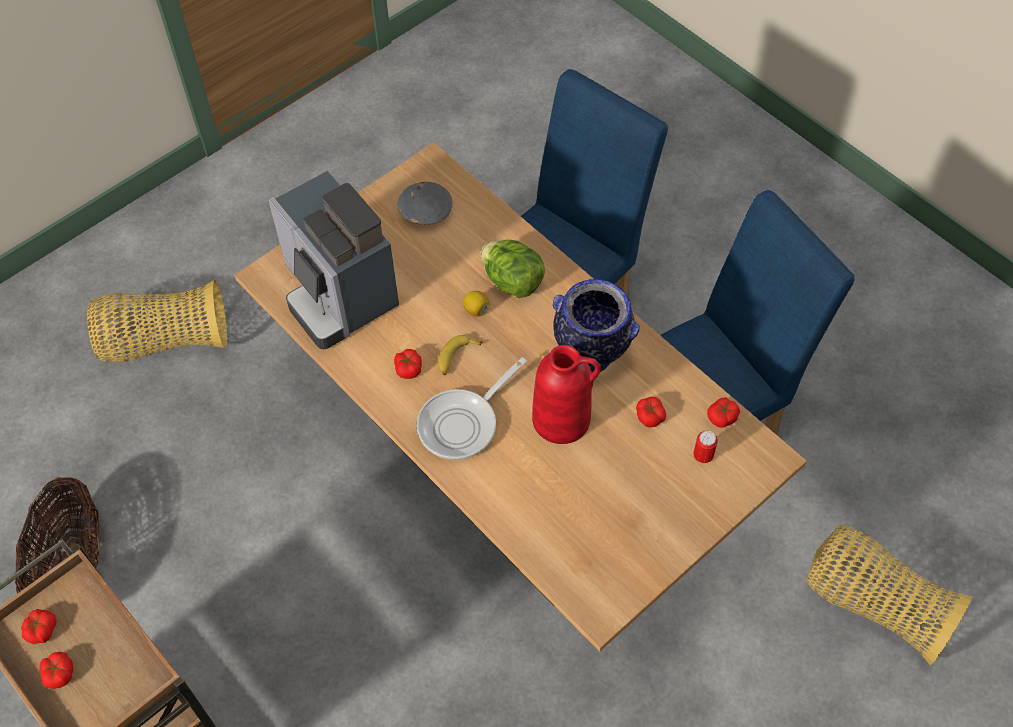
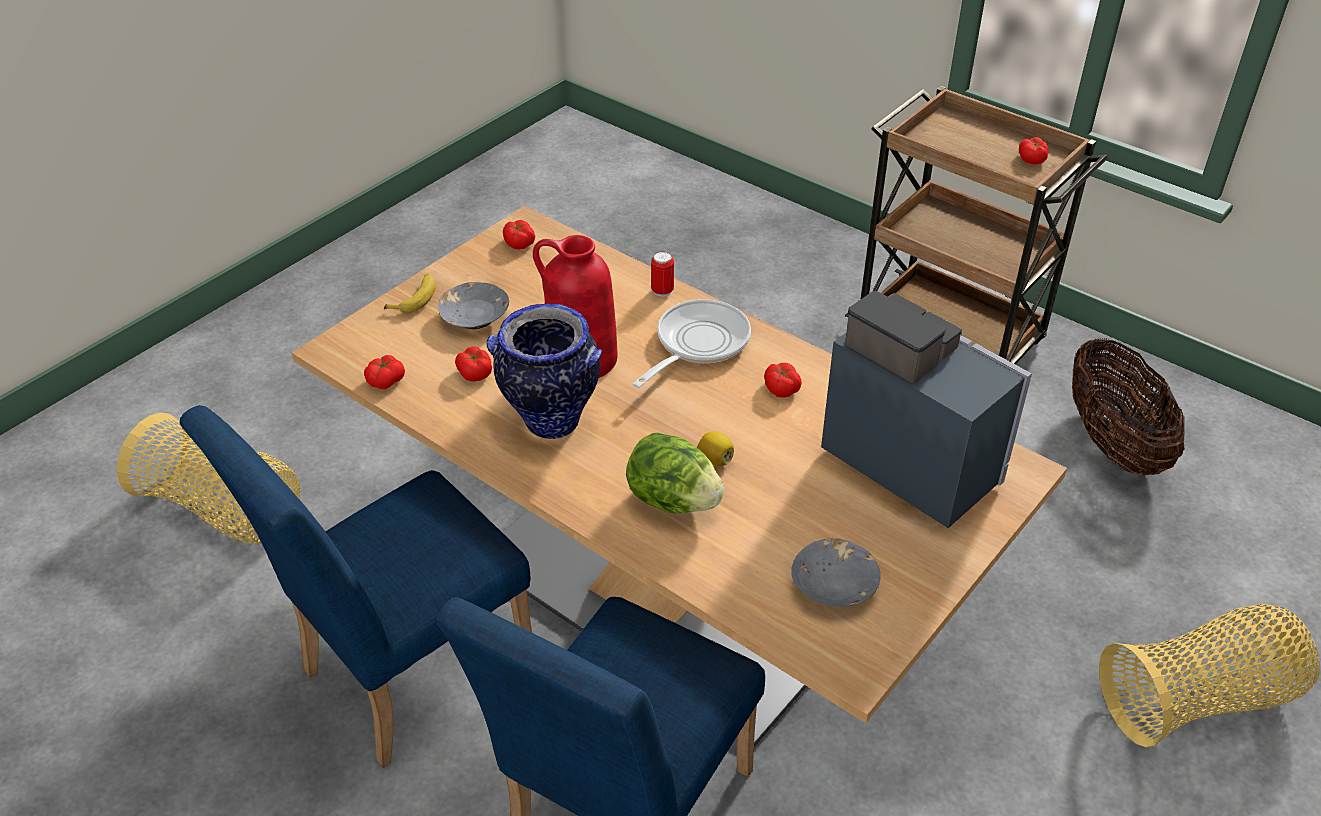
camera: 170 degrees right, 15 degrees down
(59, 673) = (994, 140): tomato -> tomato (519, 242)
(456, 358) = (725, 404): banana -> banana (415, 298)
(650, 482) = (475, 317): none -> grey bowl
(703, 456) = (413, 343): can -> can (662, 291)

